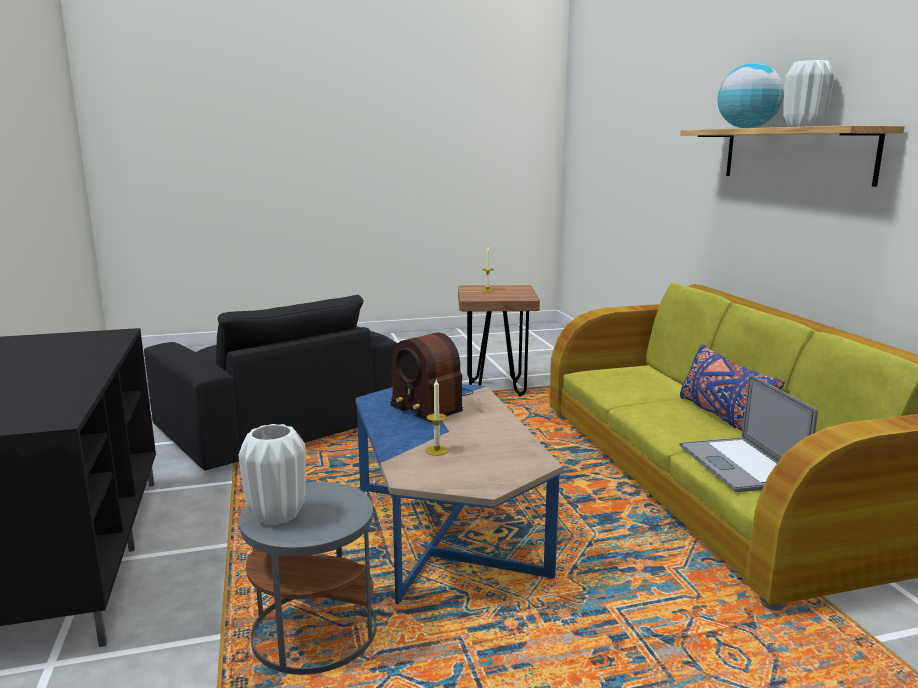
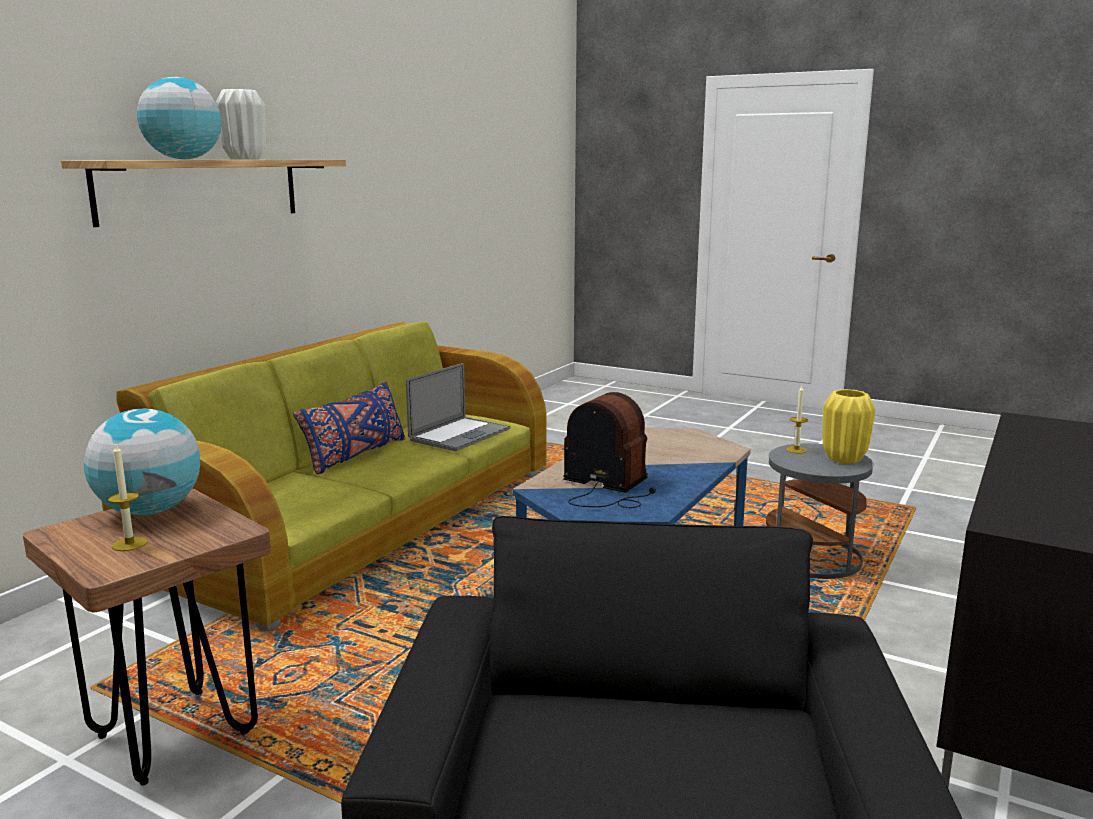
camera: 135 degrees left, 0 degrees up
(276, 515) = (844, 459): white vase -> yellow vase
(431, 403) = (608, 489): radio -> radio turned 60 degrees counterclockwise
(437, 450) = (680, 455): candle -> candle (796, 450)
(519, 294) = (149, 511): none -> globe

